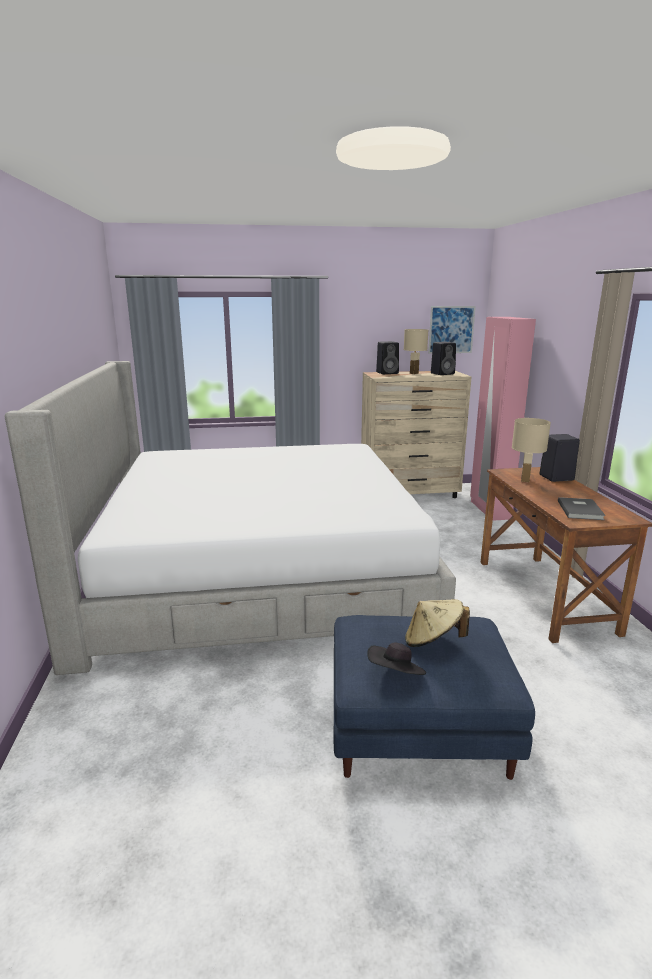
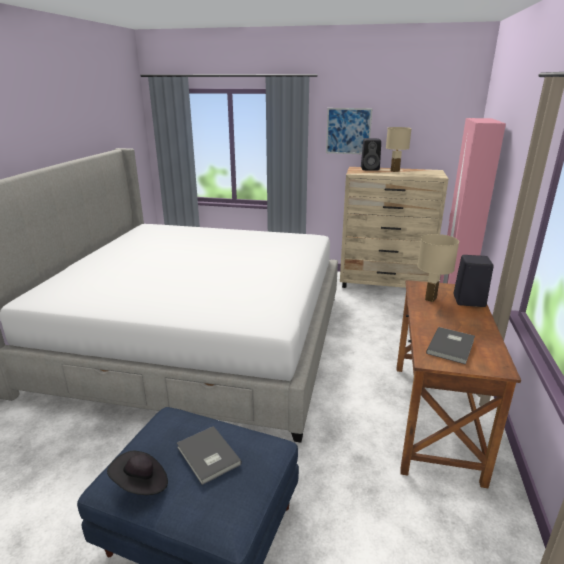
camera: 20 degrees right, 5 degrees up
(433, 641) = (207, 457): beige hat -> grey book
(443, 373) = (423, 173): black speaker -> none
(451, 329) = (442, 128): picture -> picture (348, 131)

